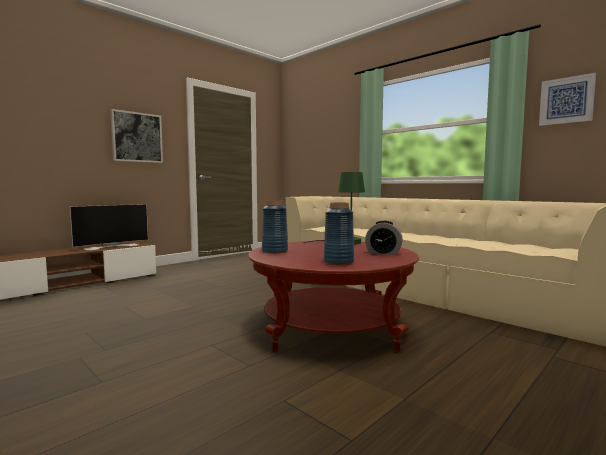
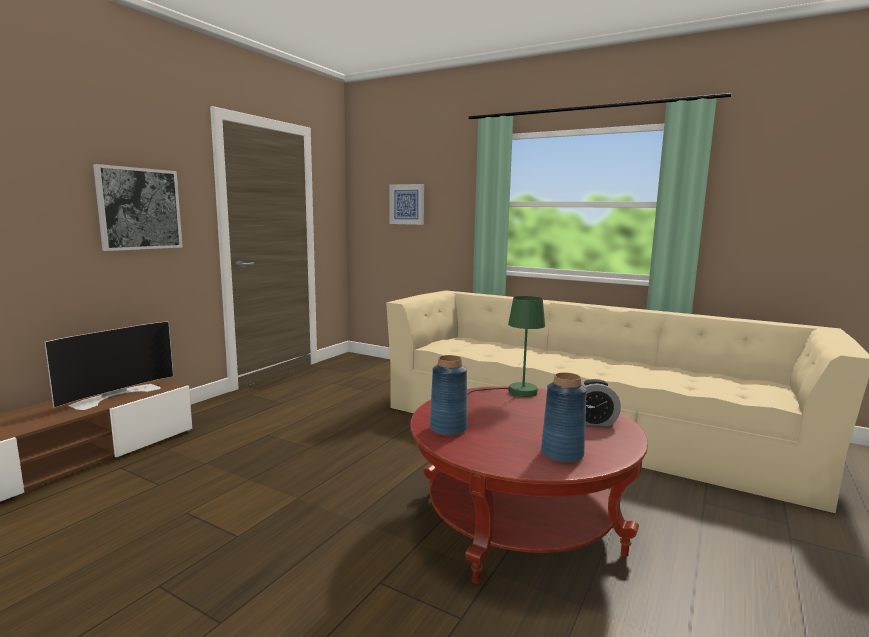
camera: 15 degrees left, 5 degrees up
(566, 100) = (753, 193): picture -> picture (407, 204)

